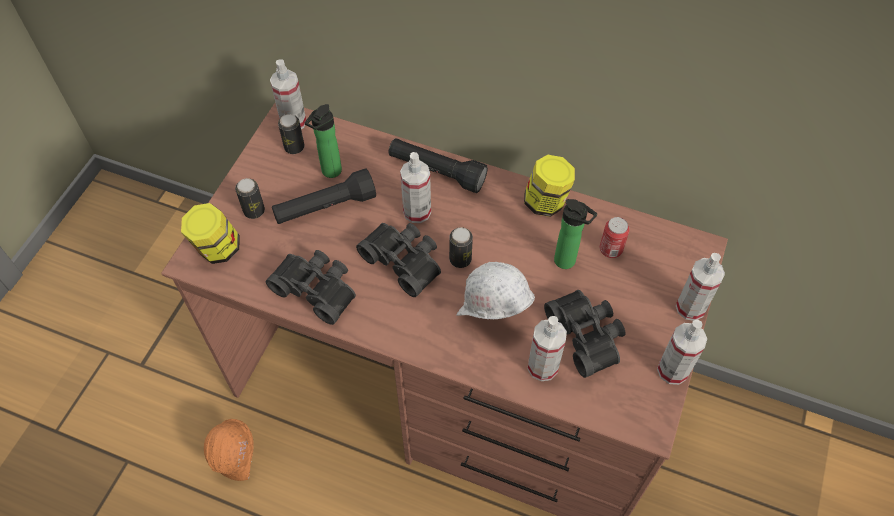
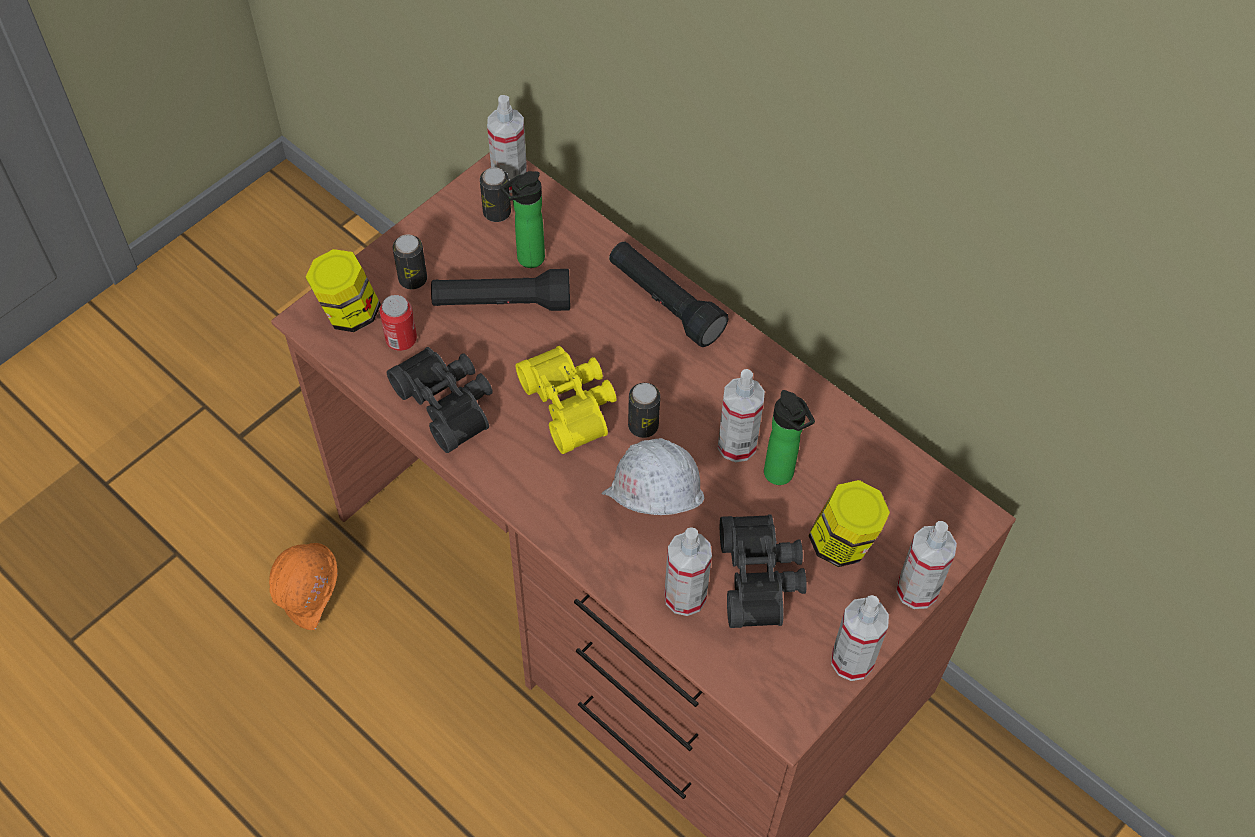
camera: 20 degrees right, 0 degrees up
(404, 260) = (572, 403): black binoculars -> yellow binoculars
(417, 212) = (615, 346): spray bottle -> spray bottle (737, 445)
(546, 202) = (790, 389): jar -> jar (843, 543)
(610, 249) = (847, 479): can -> can (401, 339)

